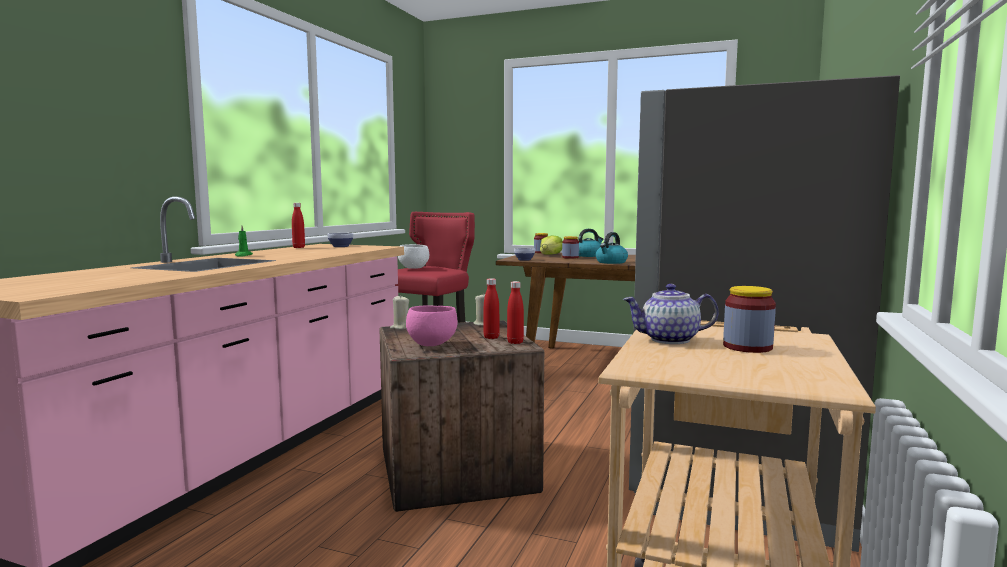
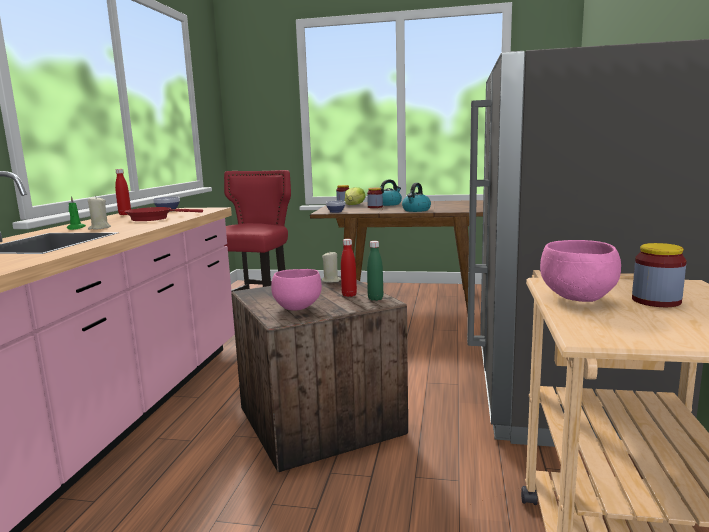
camera: 10 degrees left, 5 degrees up
(320, 251) = (154, 218): none -> red frying pan
(400, 327) = (253, 291): beige candle -> beige candle (99, 228)
(414, 268) = (236, 226): white bowl -> none
(515, 342) = (375, 298): red bottle -> green bottle
(669, 340) = (579, 299): teapot -> pink bowl

